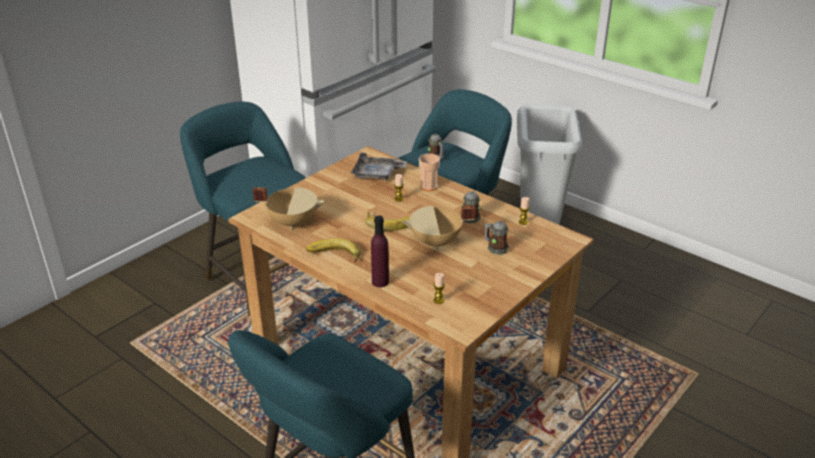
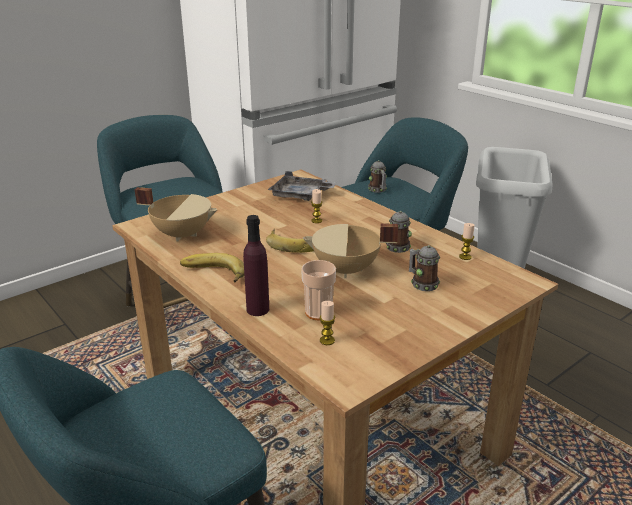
camera: 10 degrees right, 5 degrees down
(428, 186) = (356, 211): cup -> cup (318, 312)

